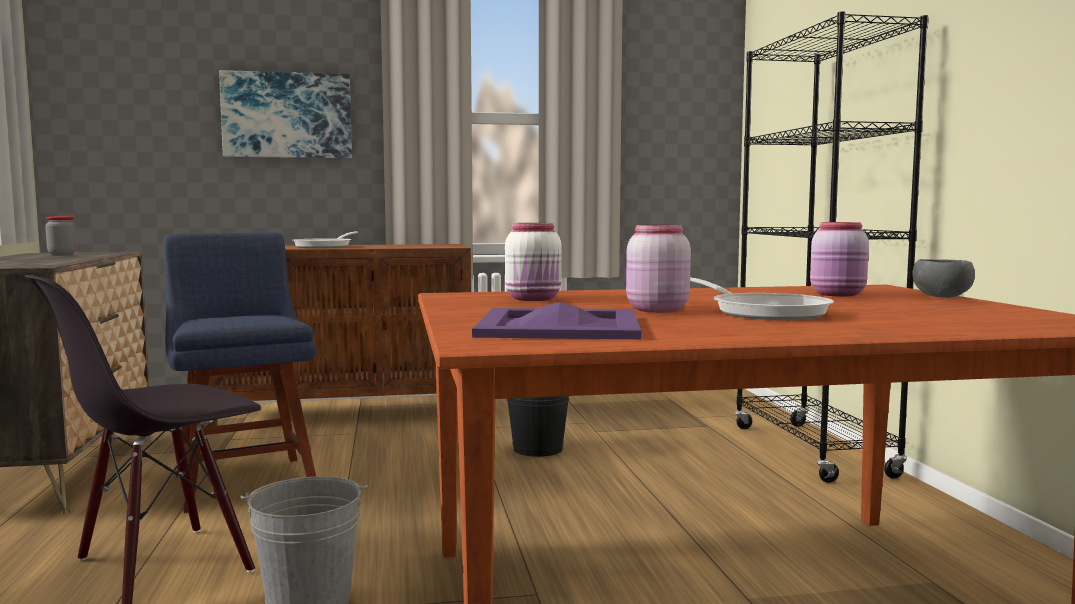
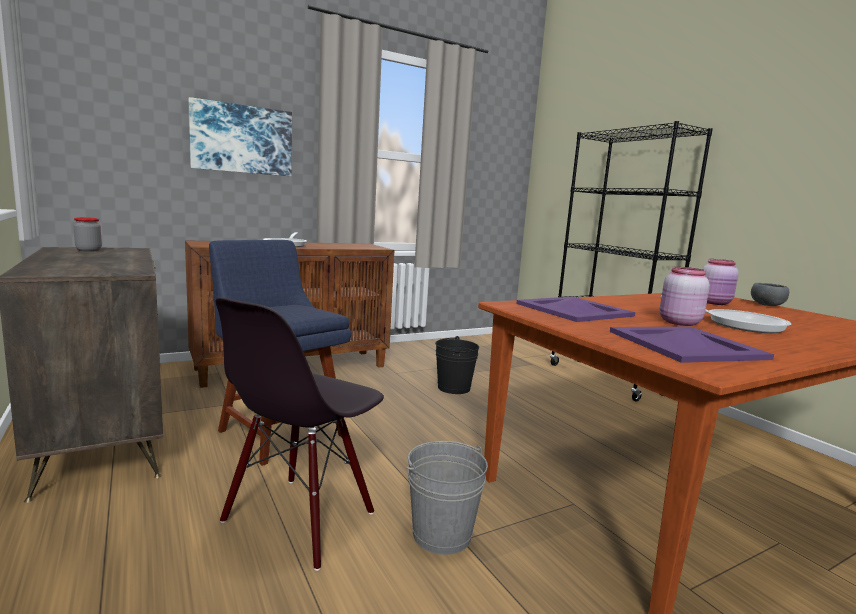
camera: 20 degrees left, 5 degrees up
(534, 299) = (575, 310): white jar -> purple tray

